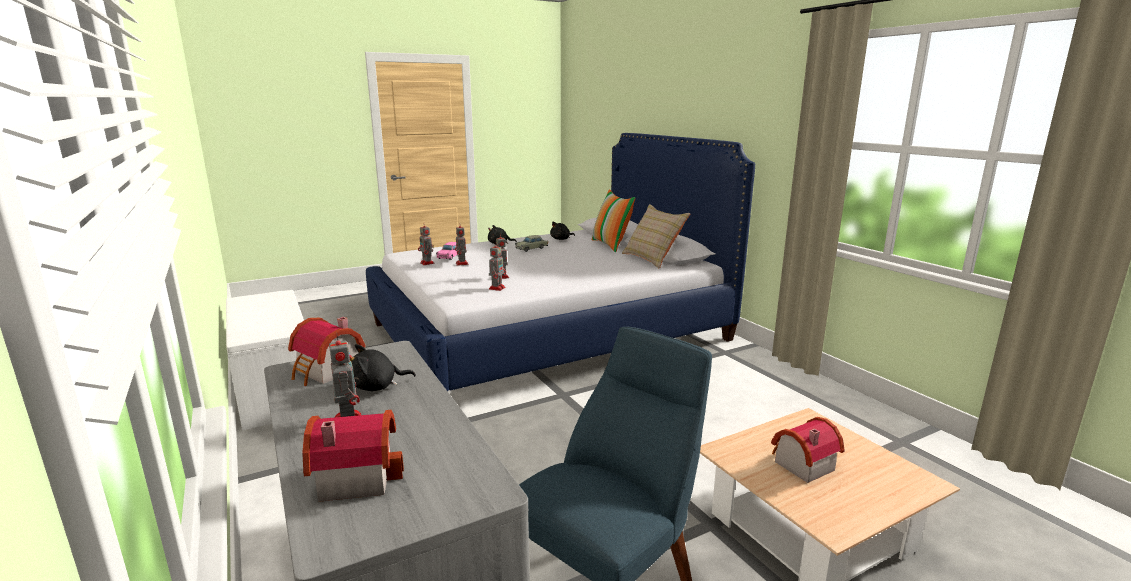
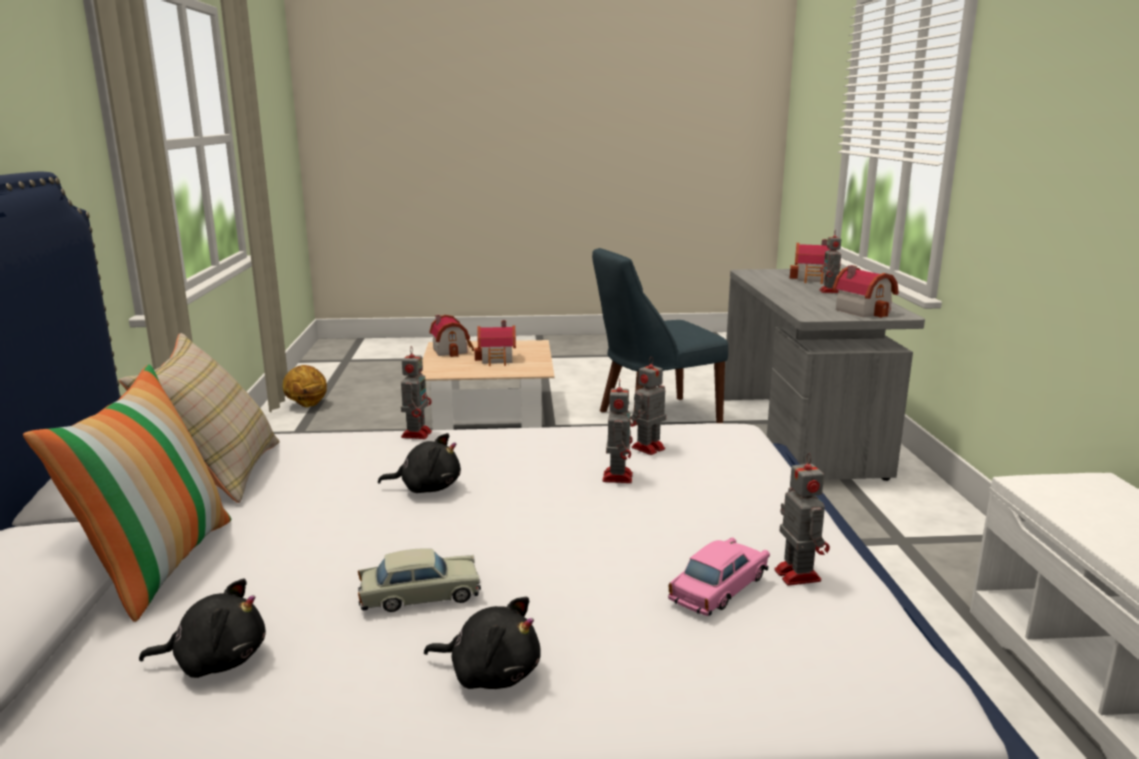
camera: 155 degrees left, 0 degrees up
(376, 386) = (817, 300): black plush toy -> black plush toy (427, 488)
(462, 264) = (691, 549): toy robot -> toy robot (417, 433)
(887, 472) = (452, 350): none -> toy house
(994, 482) = (306, 405): none -> basketball

